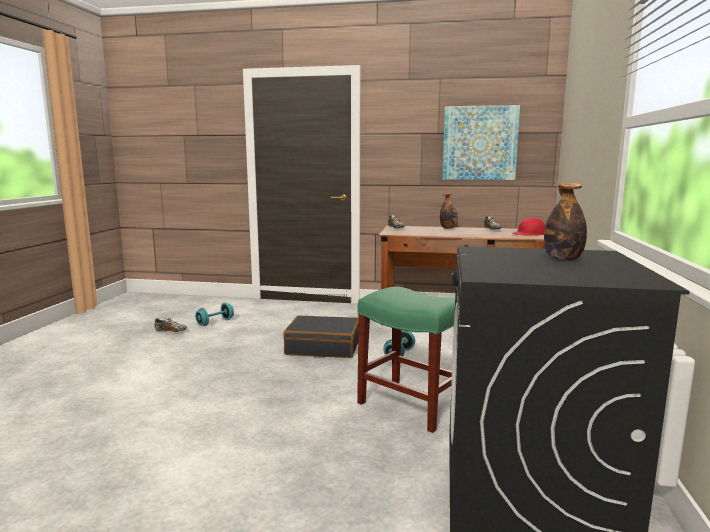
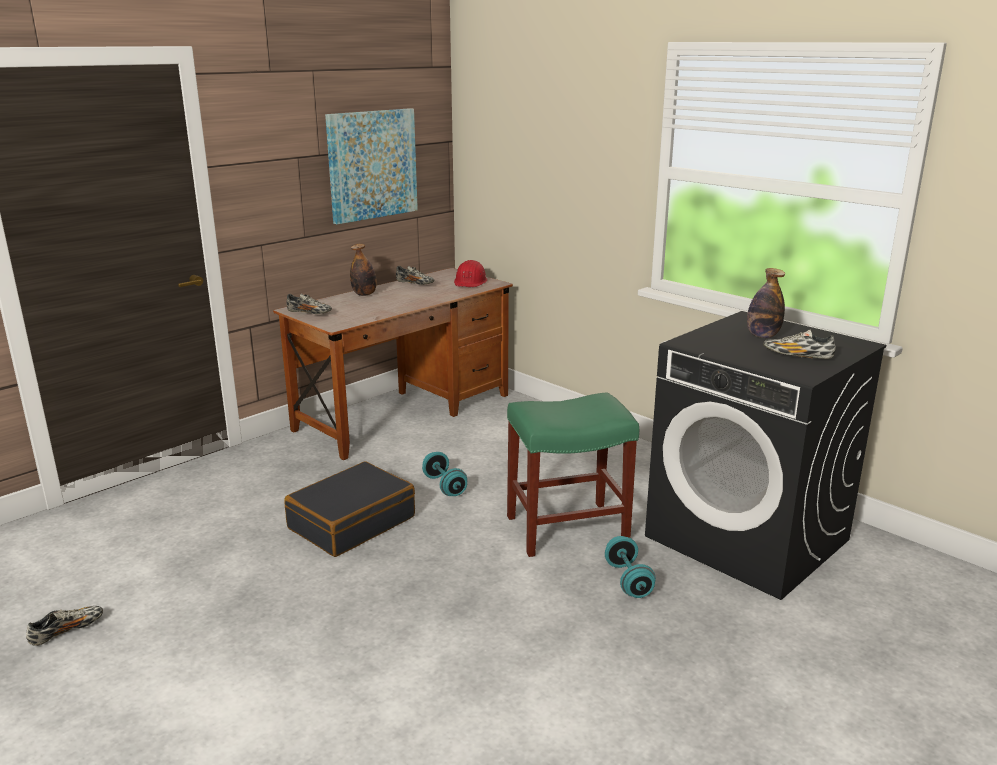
camera: 55 degrees left, 10 degrees up
(215, 322) = (103, 576): turquoise dumbbell -> turquoise dumbbell (628, 580)
(536, 271) = (797, 356): none -> shoe

